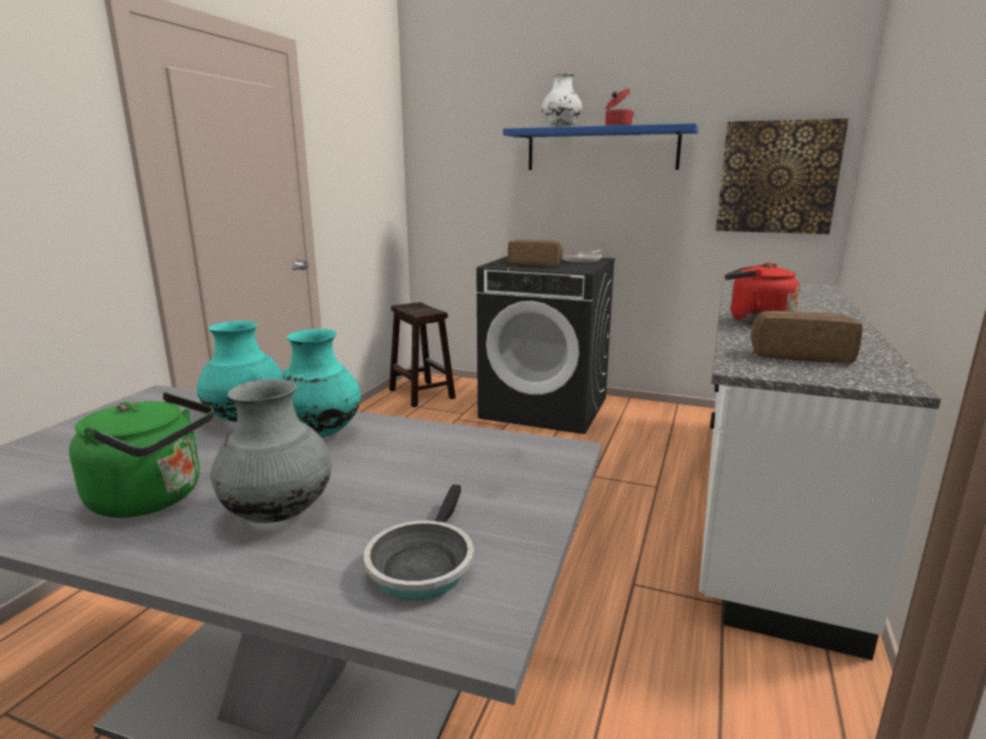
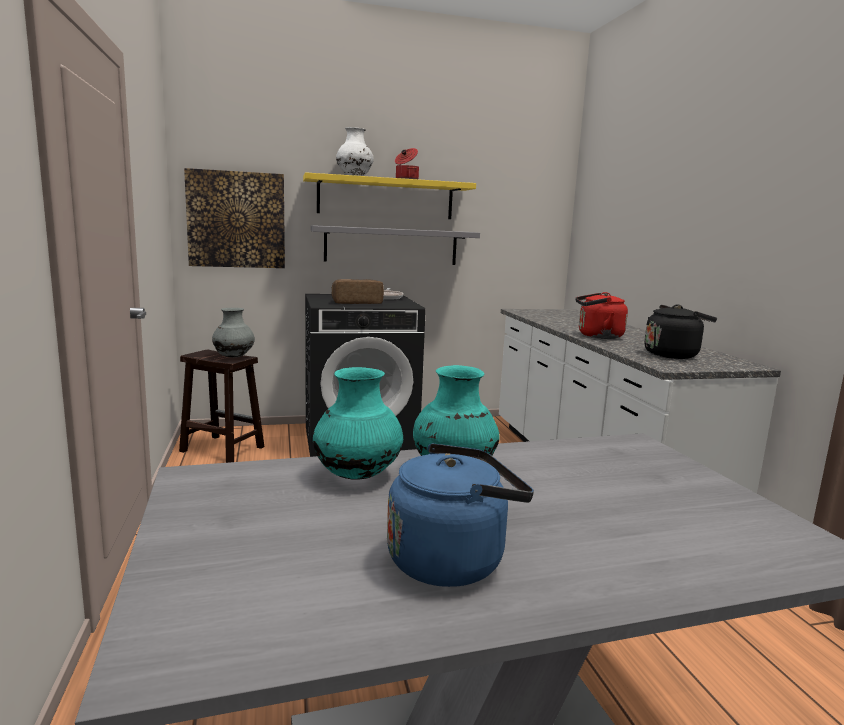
camera: 35 degrees left, 5 degrees down
(154, 498) = (452, 560): green kettle -> blue kettle
(279, 514) = (578, 536): grey vase -> grey vase (234, 357)
(422, 564) = (732, 532): frying pan -> none
(601, 149) = (386, 198): blue shelf -> yellow shelf
(606, 203) = (391, 246): none -> grey shelf
(777, 177) = (522, 228): picture -> picture (236, 220)
(800, 355) = (673, 355): bread -> black kettle

